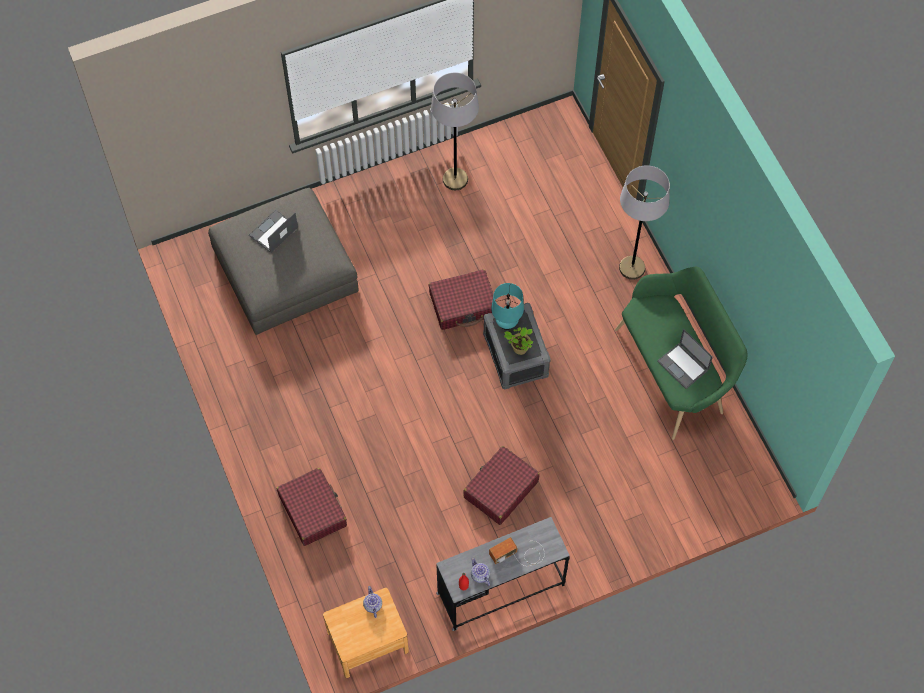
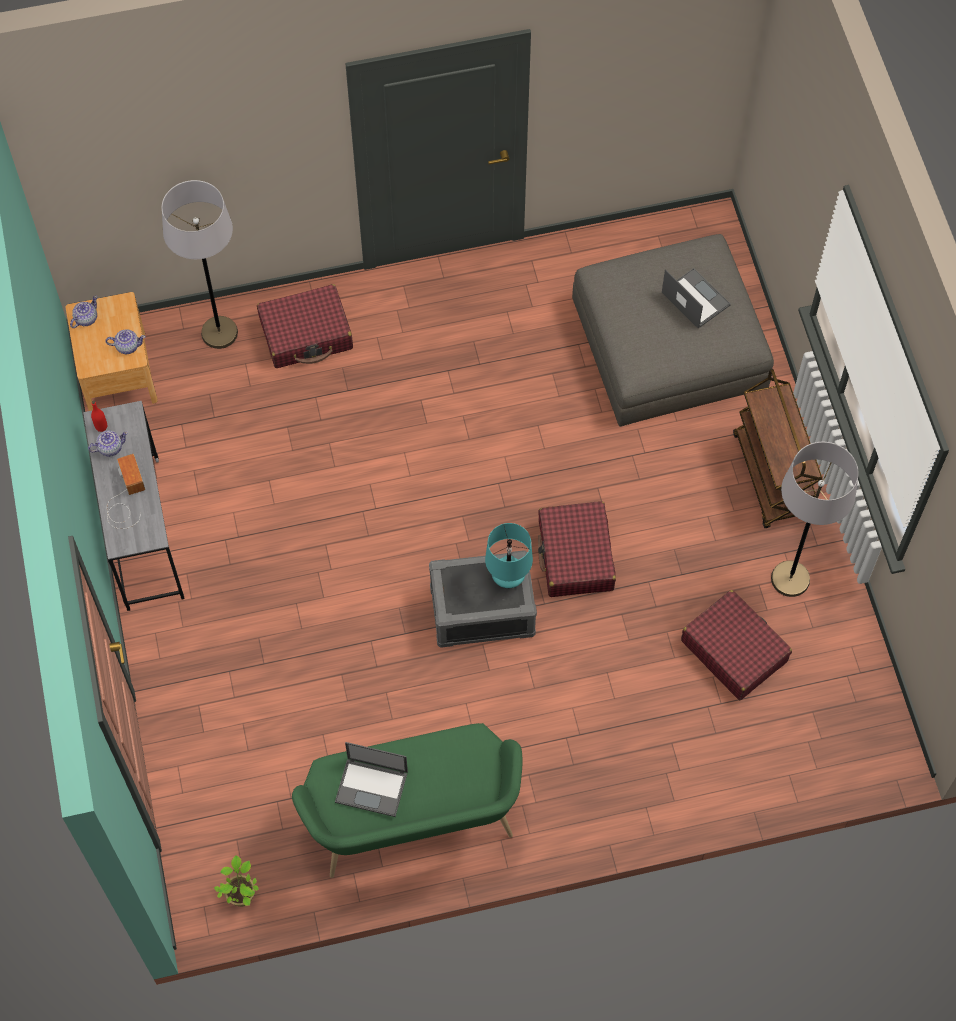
camera: 100 degrees right, 0 degrees up
(353, 643) = (85, 319): none -> teapot
(381, 197) = (772, 477): none -> brown cart
(500, 489) = (282, 556): red suitcase -> red suitcase (734, 650)
(519, 348) = (463, 587): potted plant -> potted plant (241, 894)
(632, 268) = (599, 800): grey floor lamp -> grey floor lamp (219, 333)
(683, 366) = (372, 787): laptop -> laptop turned 135 degrees counterclockwise

